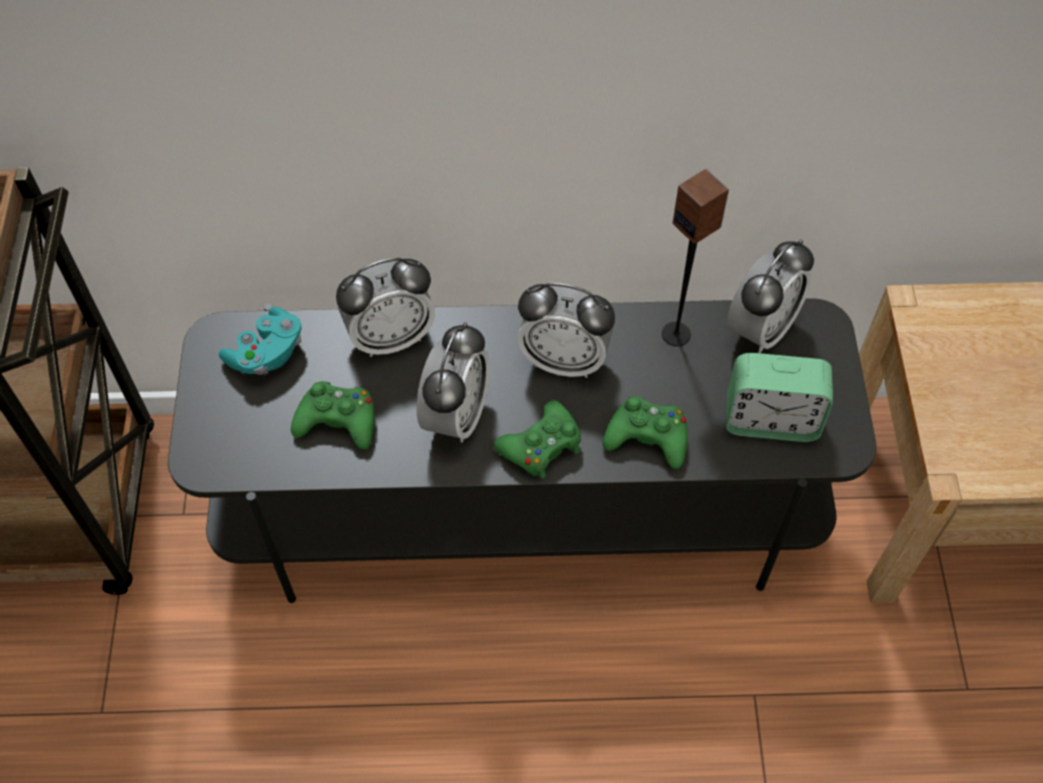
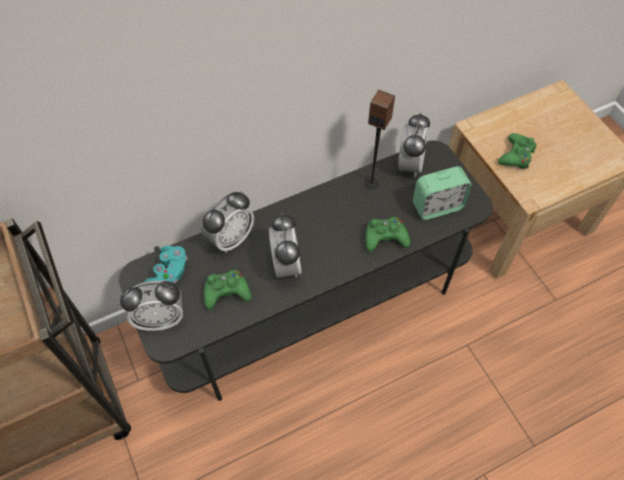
camera: 25 degrees left, 0 degrees up
(541, 446) = (336, 262): green game controller -> green game controller (516, 155)
(564, 359) = (324, 215): alarm clock -> alarm clock (161, 318)

